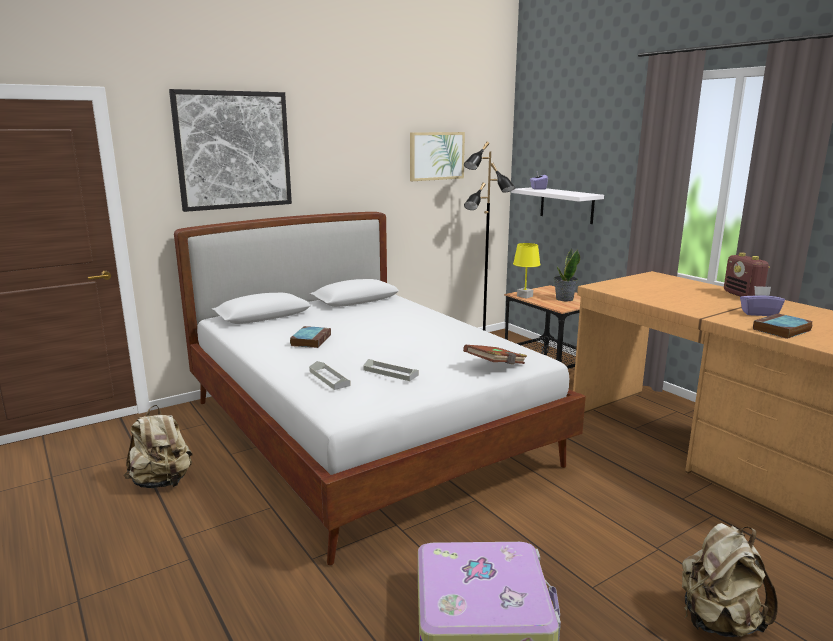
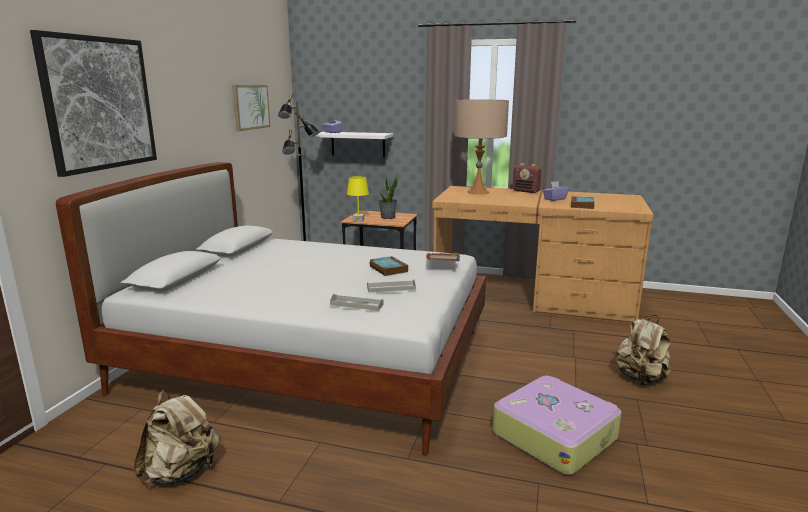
camera: 40 degrees left, 0 degrees up
(311, 340) = (272, 284): book -> book (387, 269)
(667, 285) = (478, 192): none -> beige table lamp

